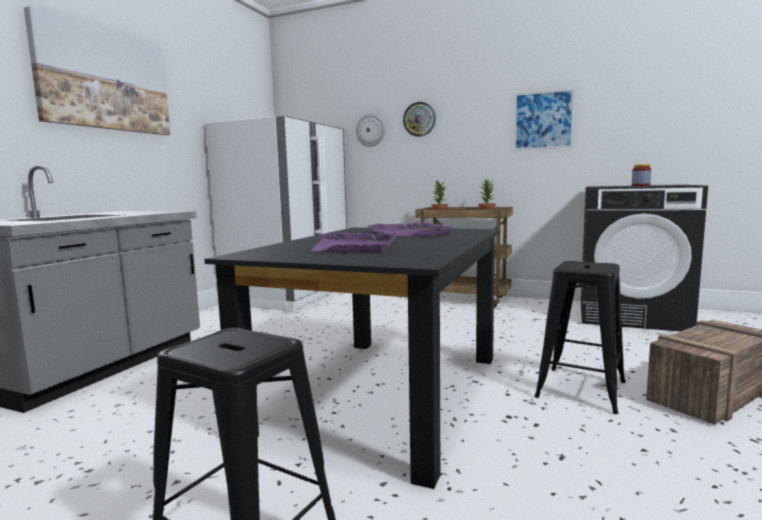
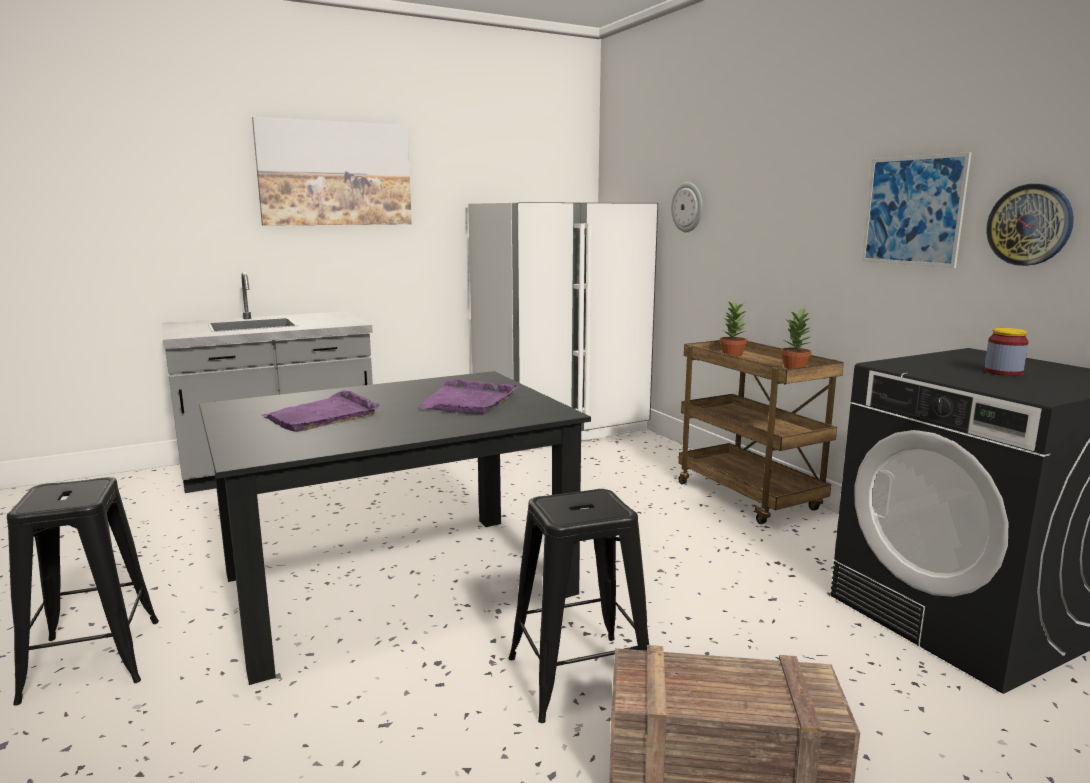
camera: 40 degrees right, 5 degrees up
(419, 119) = (743, 195): wall clock -> wall clock (1029, 225)

